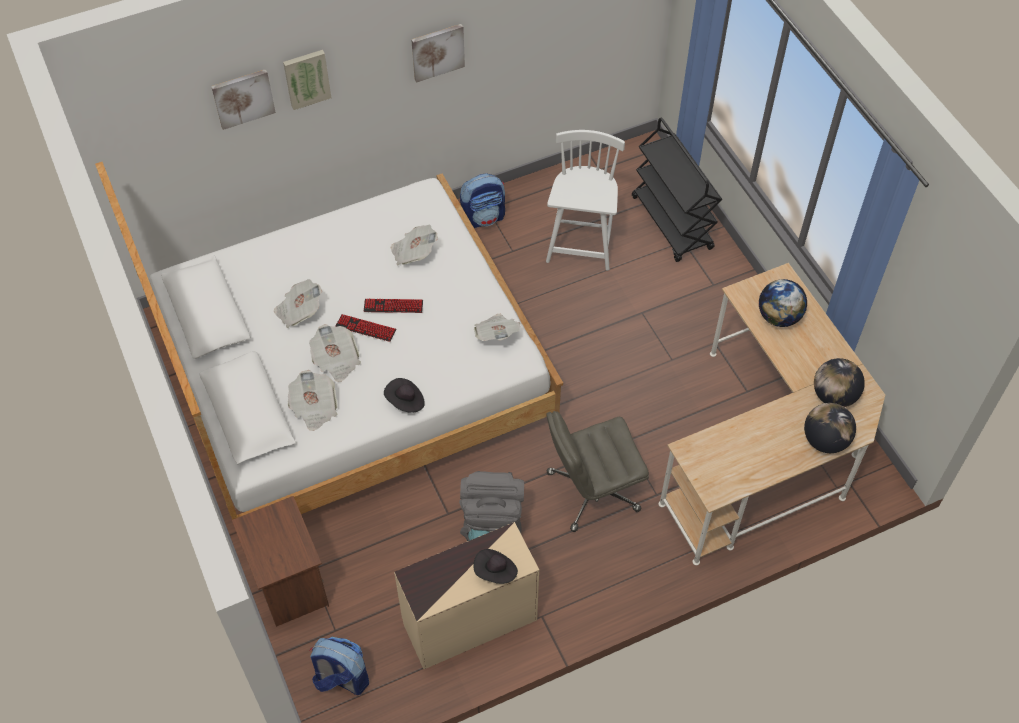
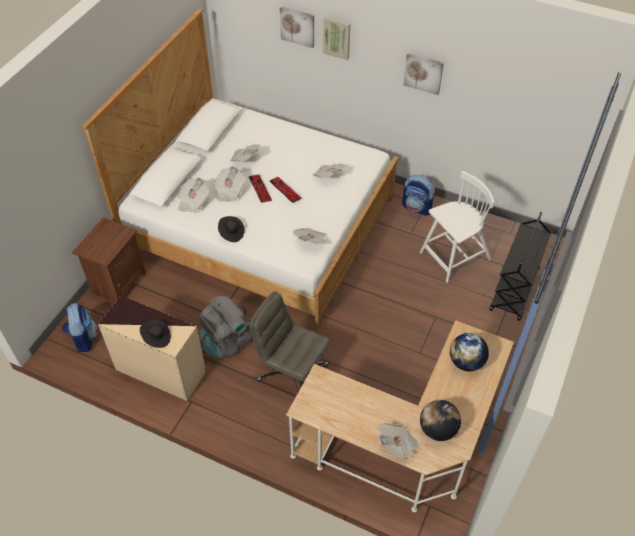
camera: 50 degrees right, 5 degrees down
(825, 441) = (398, 445): globe -> newspaper

